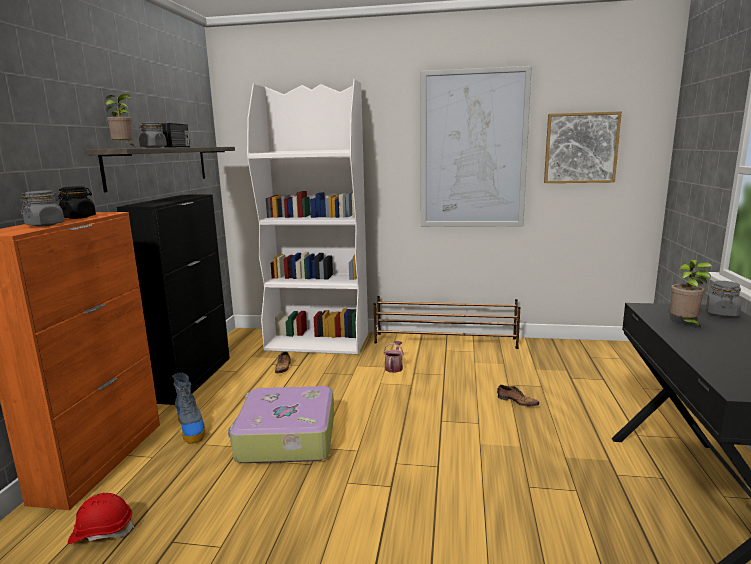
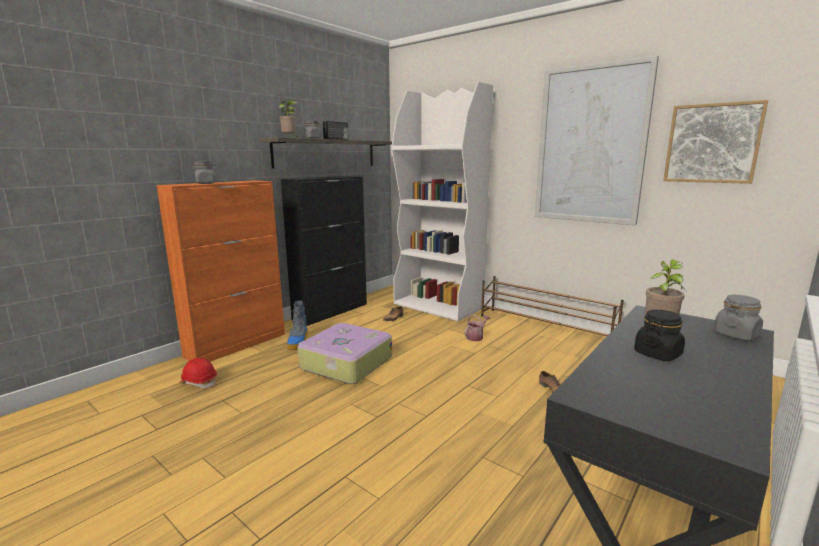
camera: 30 degrees right, 0 degrees up
(78, 217) = (236, 181): black jar -> black jar (657, 354)

